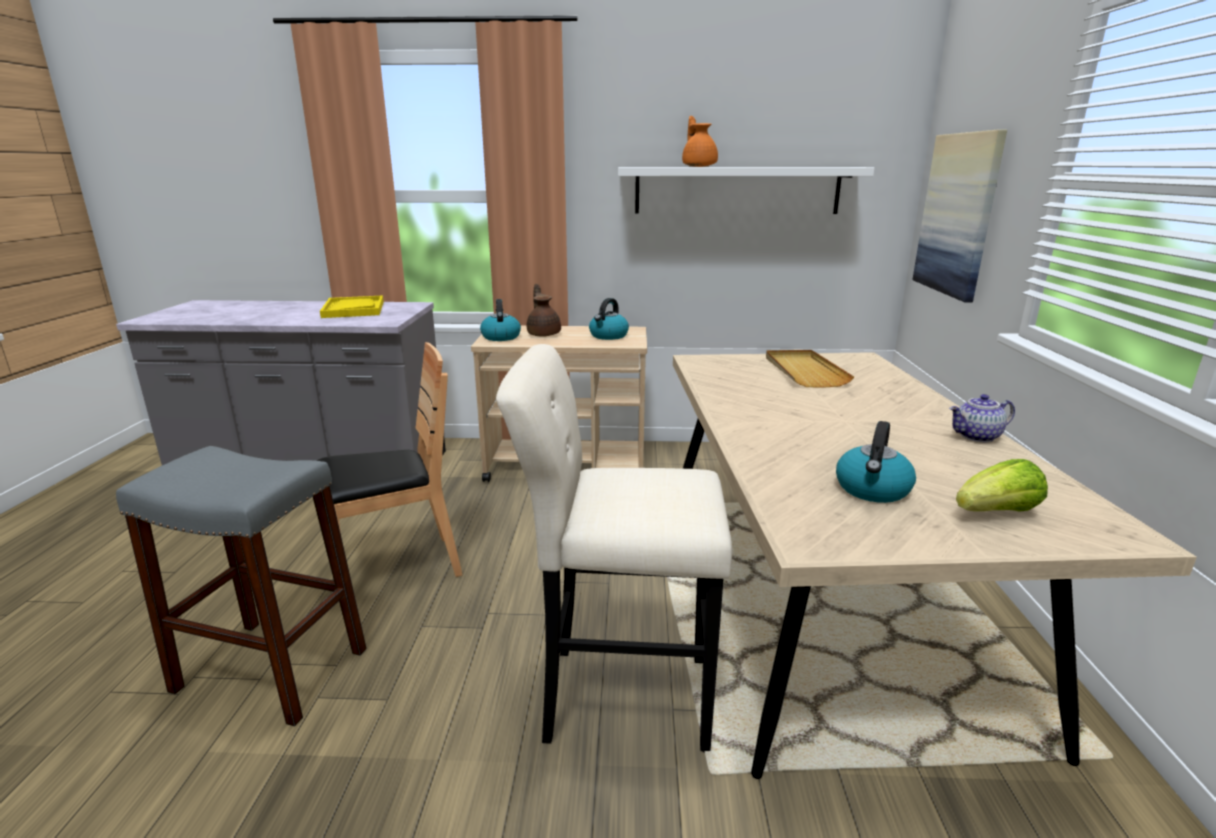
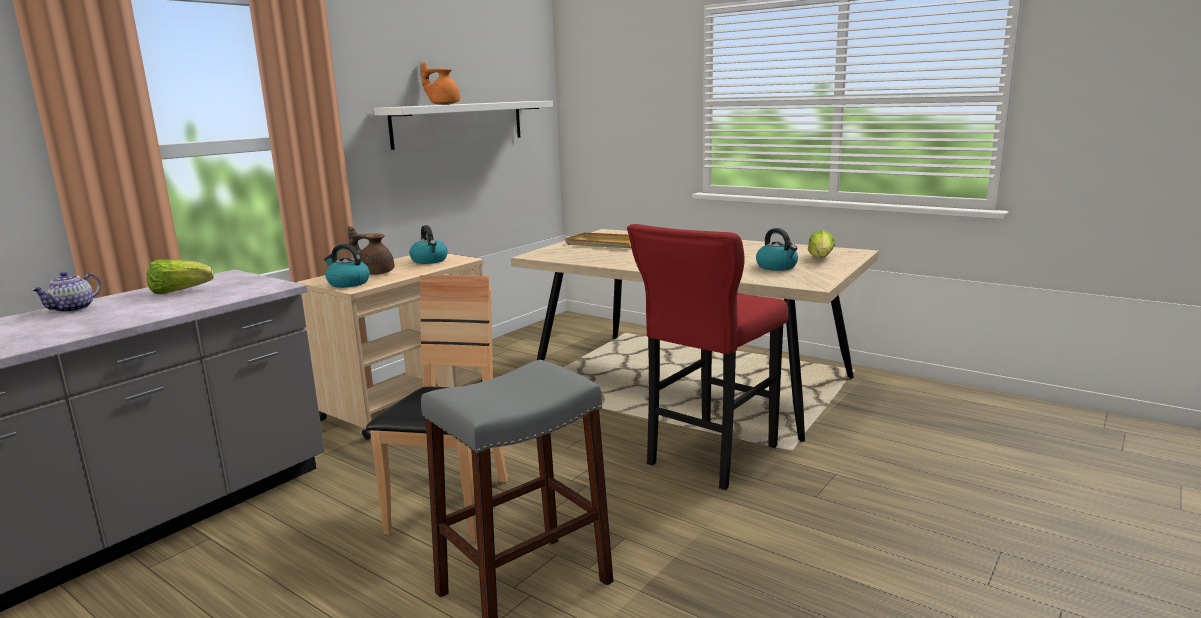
camera: 55 degrees left, 5 degrees down
(353, 309) = (179, 292): yellow tray -> lettuce
(617, 696) = (709, 458): beige stool -> red stool
(958, 214) = (614, 129): picture -> none
(977, 437) = (747, 243): teapot -> teapot (73, 309)

